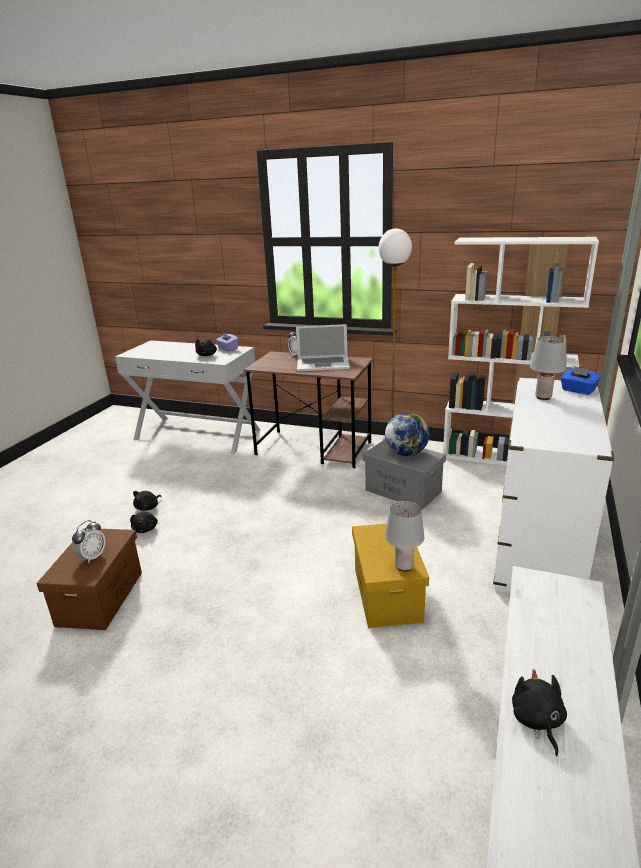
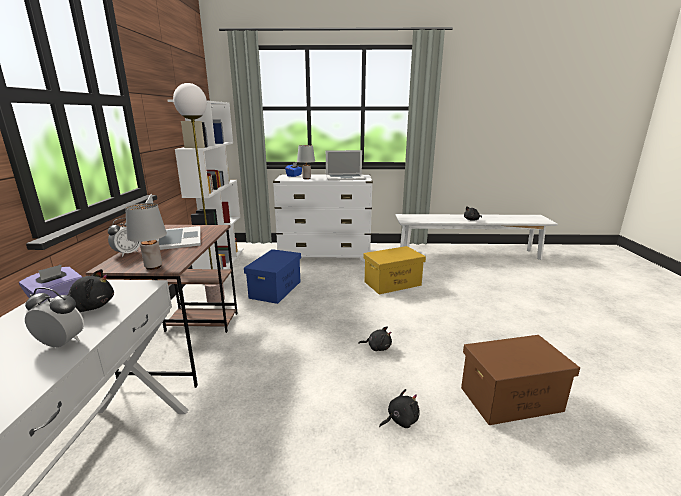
camera: 110 degrees left, 5 degrees down
(92, 557) = (519, 351): alarm clock -> alarm clock (61, 344)
(148, 507) = (357, 442): black plush toy -> black plush toy (377, 347)
(404, 491) = (275, 289): grey storage box -> blue storage box
(404, 566) = (405, 250): grey table lamp -> grey table lamp (153, 267)
(406, 453) = (272, 259): globe -> none
(555, 427) = (345, 177): none -> laptop

